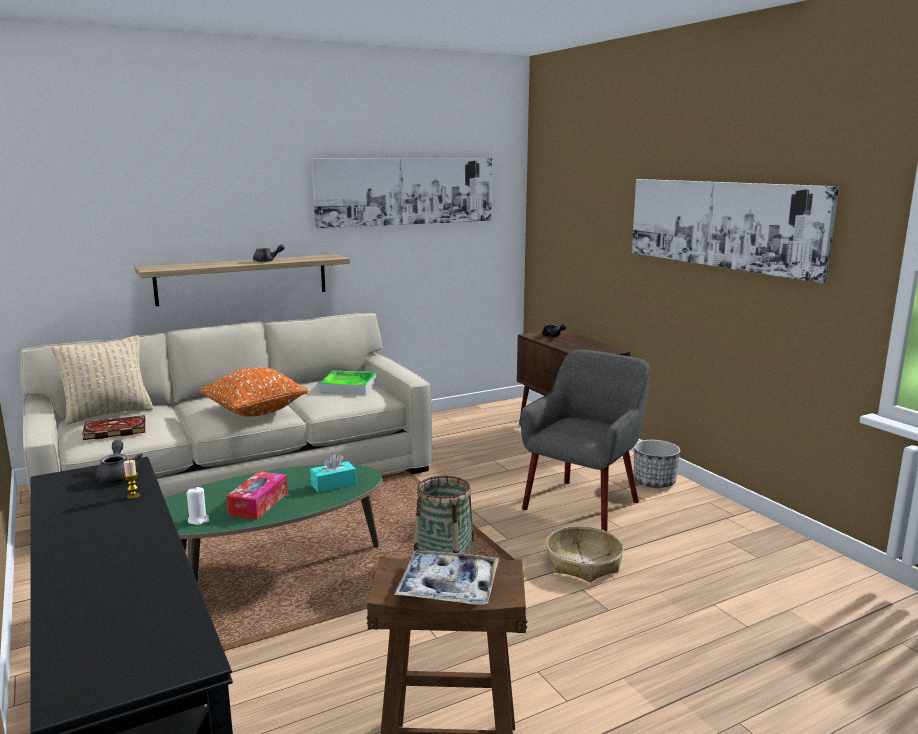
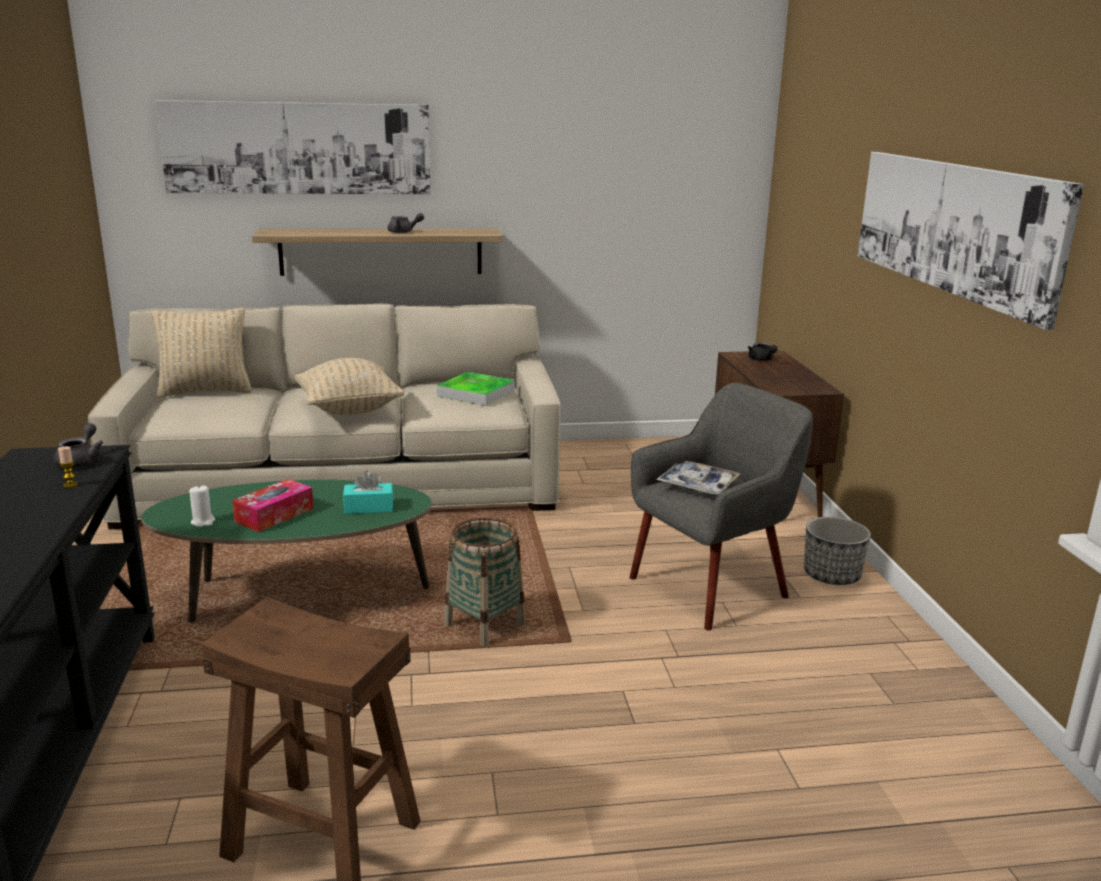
camera: 20 degrees right, 5 degrees up
(113, 431) = (193, 411): book -> none
(255, 411) = (349, 409): orange pillow -> beige pillow
(406, 191) = (596, 152): picture -> picture (298, 148)
(448, 587) = (299, 646): tray -> tray (697, 485)
(583, 563) = (651, 659): basket -> none

